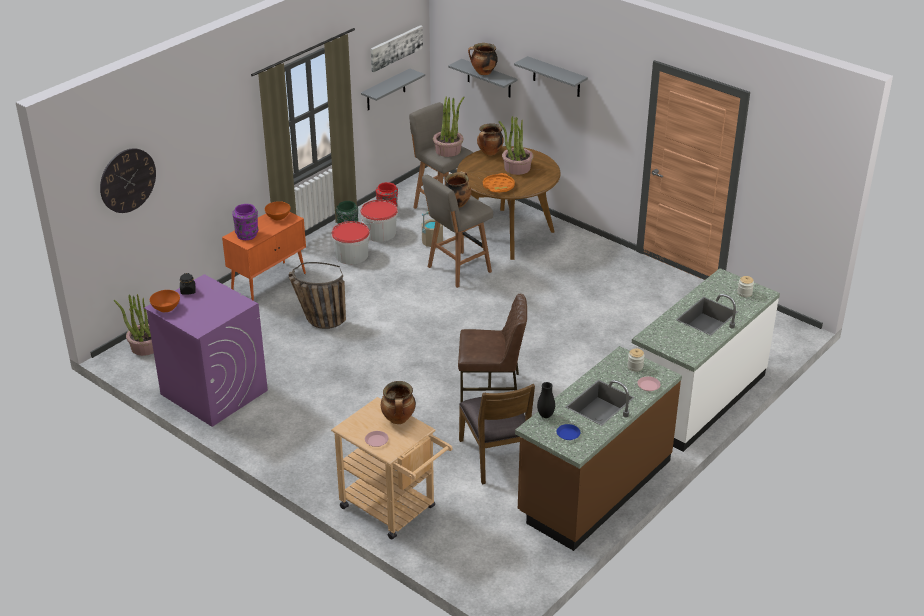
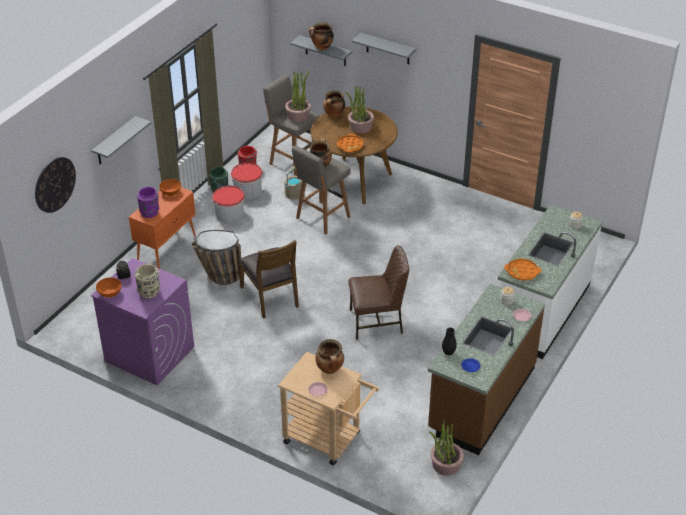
camera: 10 degrees left, 5 degrees up
(145, 347) = (78, 319): potted plant -> potted plant (445, 464)
(211, 311) = (149, 292): none -> beige vase
(386, 90) = (239, 68): grey shelf -> grey shelf (115, 141)
(396, 48) = (245, 32): picture -> none
(496, 457) = (397, 382): brown chair -> brown chair (270, 296)
(663, 337) = (522, 272): none -> orange tray

